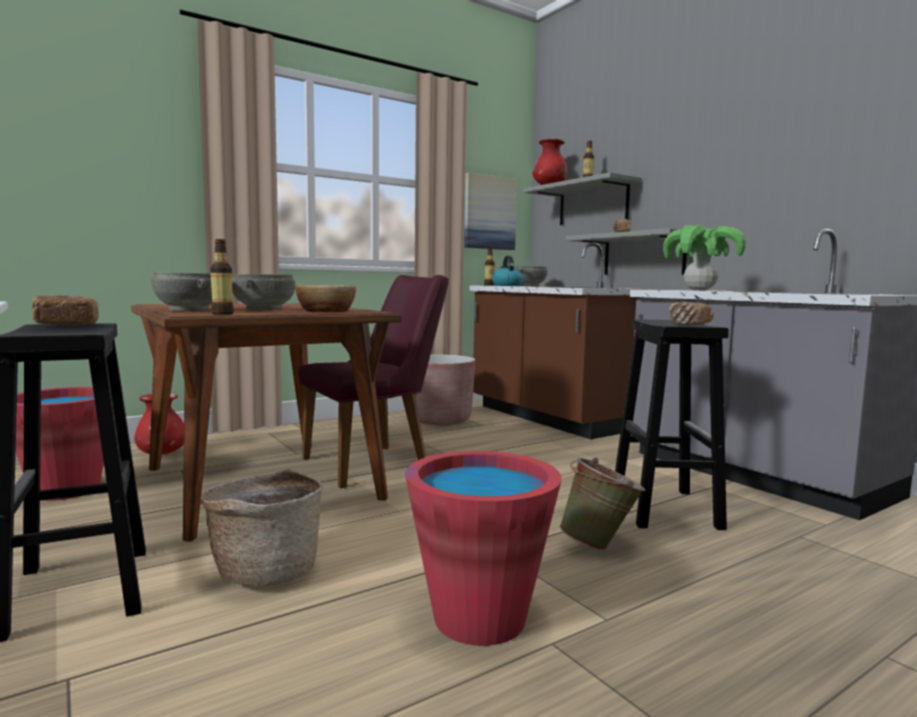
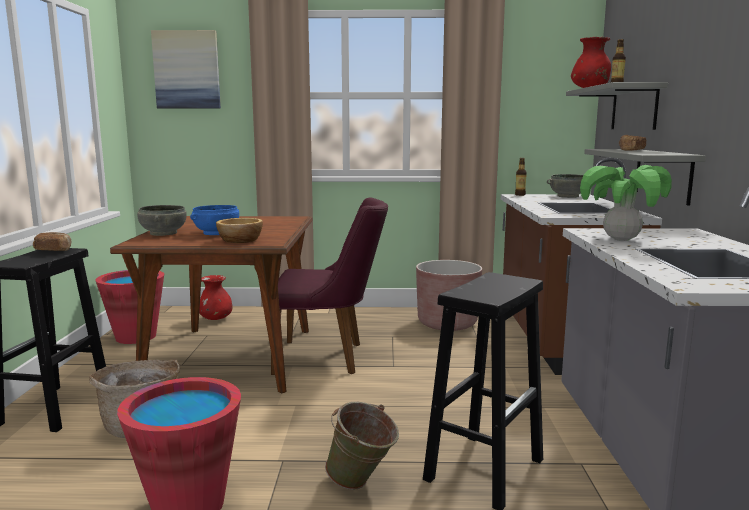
camera: 35 degrees right, 5 degrees up
(222, 314) = (155, 243): bottle -> none
(264, 309) = (217, 233): grey bowl -> blue bowl
(489, 212) = (538, 116): picture -> picture (187, 70)
(507, 285) = (529, 198): kettle -> none
(688, 324) = (485, 292): bread -> none

